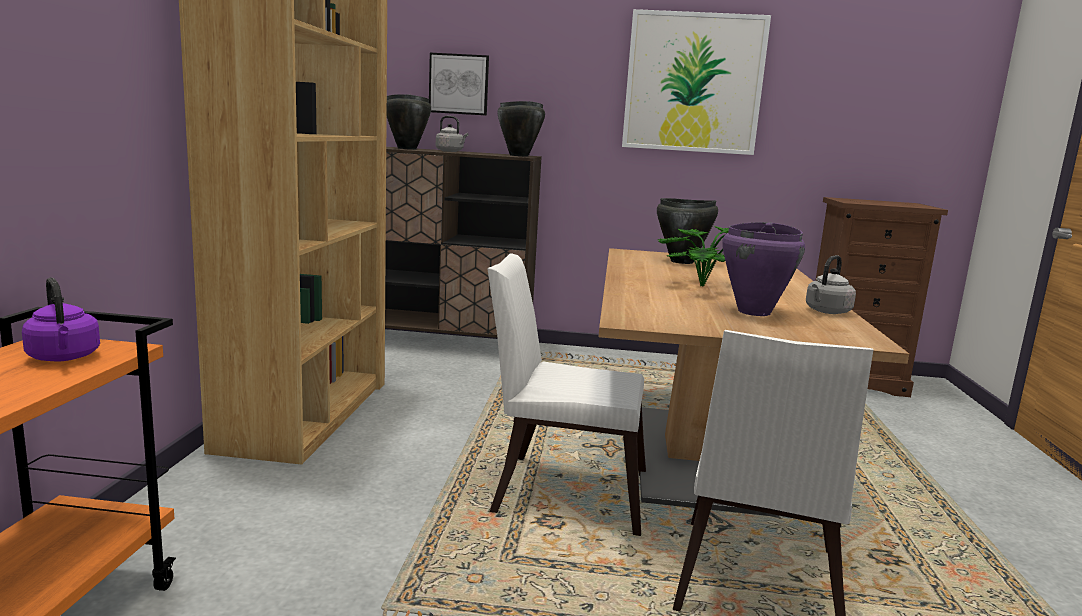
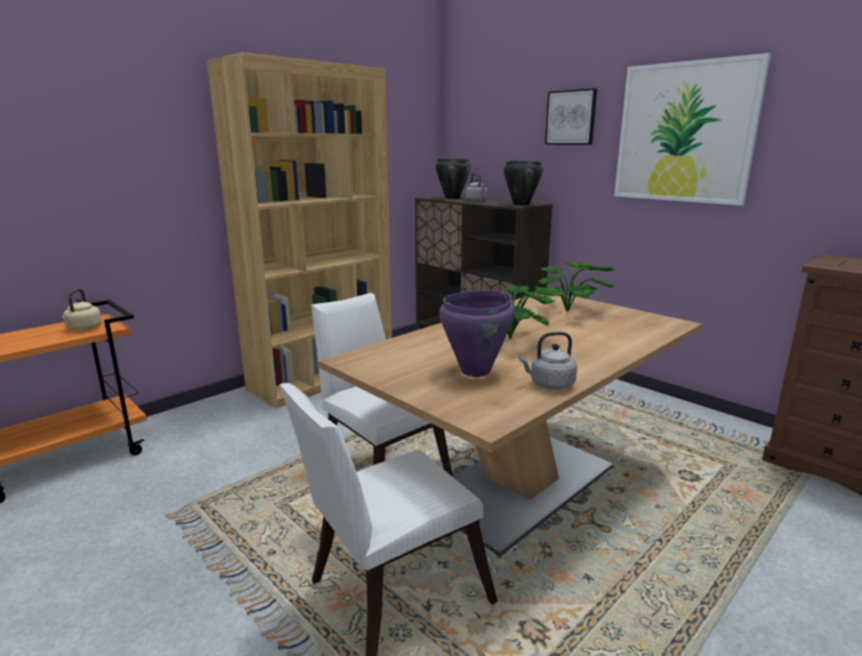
camera: 40 degrees right, 5 degrees up
(64, 358) = (83, 328): purple kettle -> beige kettle
(459, 84) = (498, 145): picture -> picture (571, 117)
(682, 262) = (572, 311): black cooking pot -> potted plant

